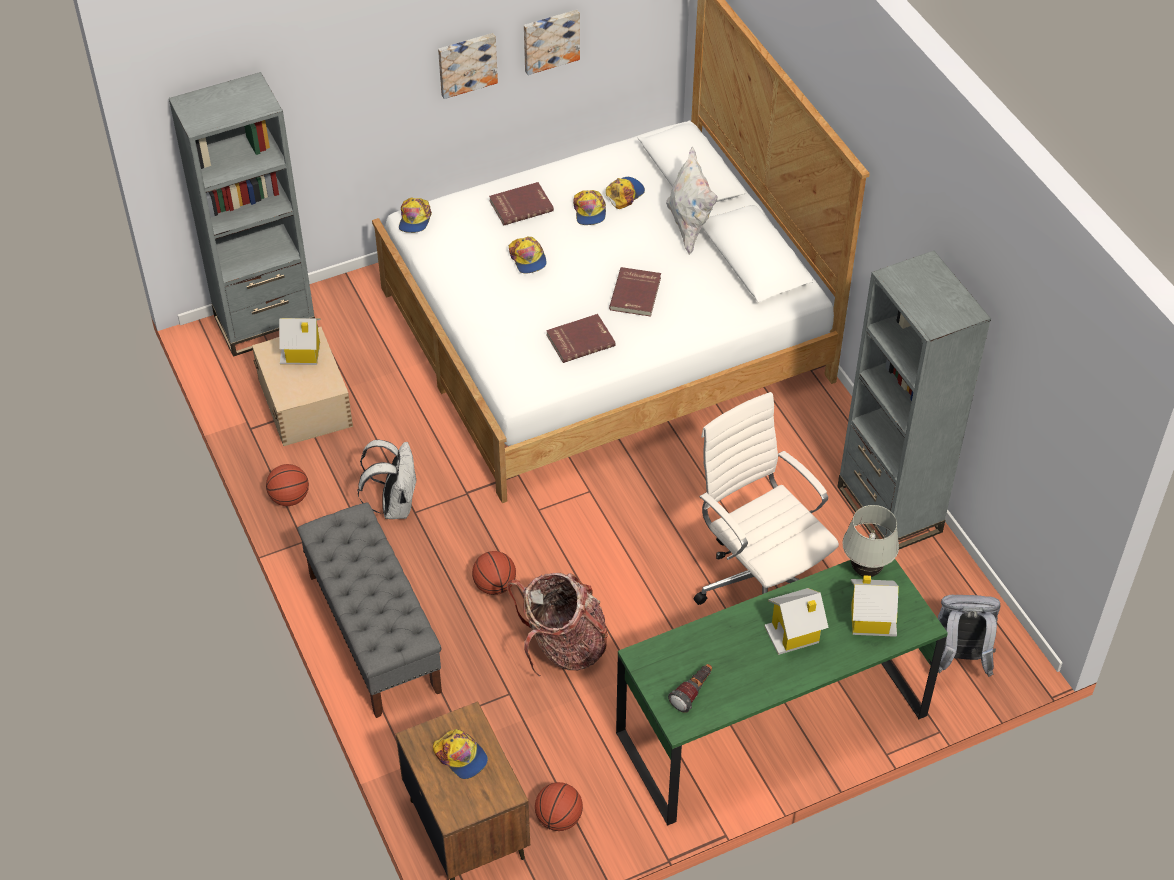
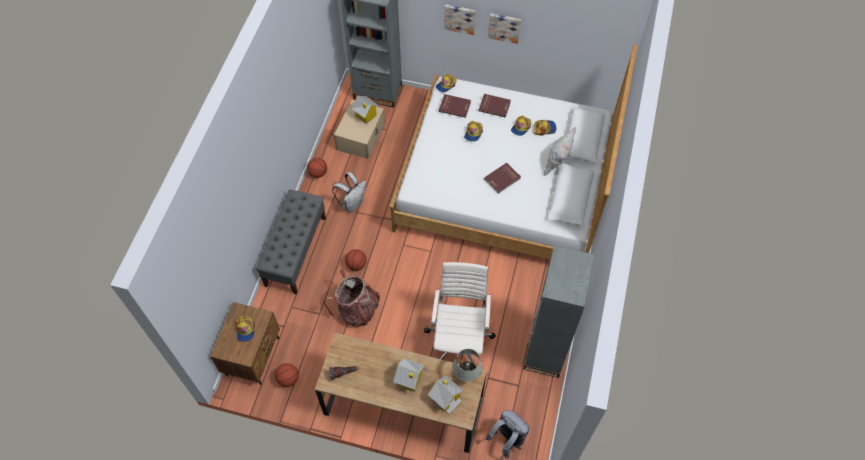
camera: 40 degrees right, 10 degrees up
(550, 40) = (552, 37): picture -> picture (460, 18)
(580, 340) = (458, 184): red book -> red book (455, 106)
(771, 724) = (403, 405): green desk -> brown desk

